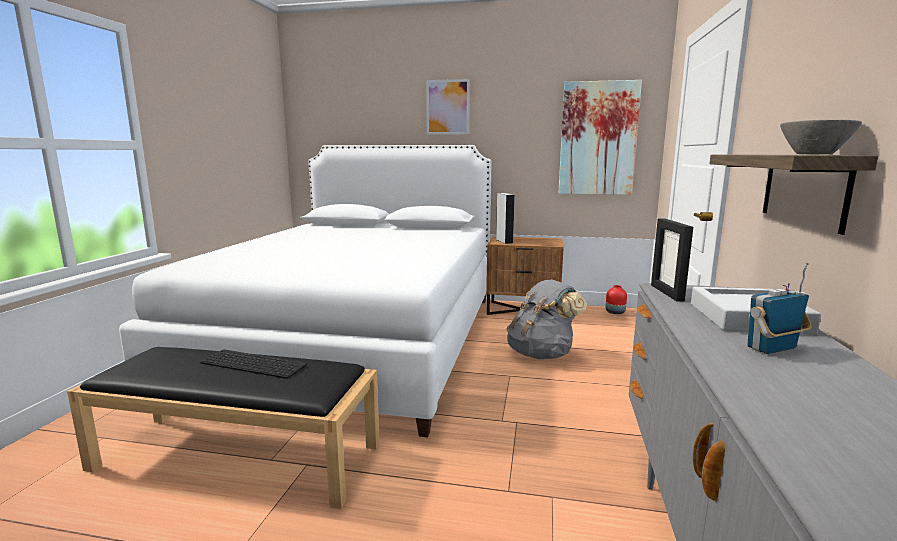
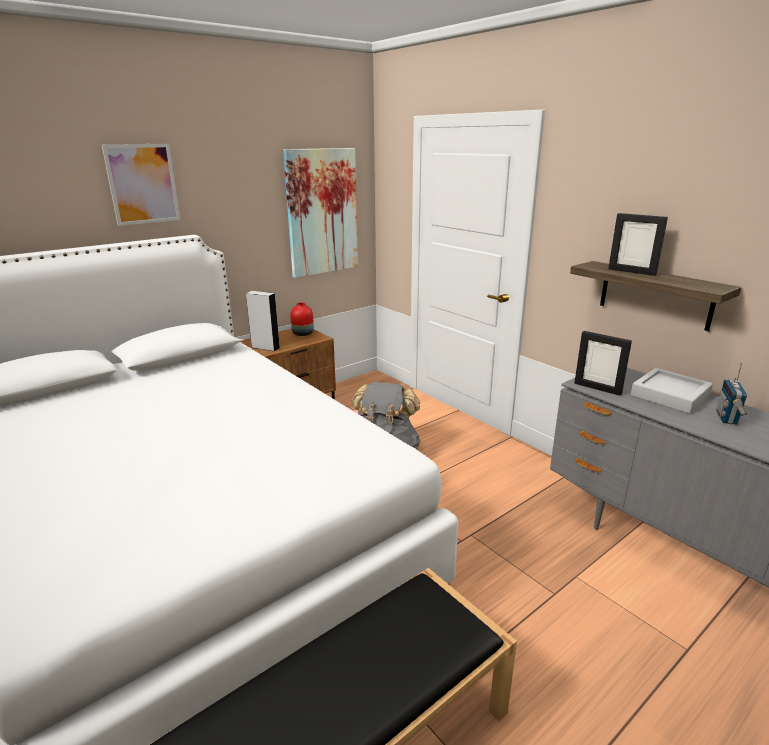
camera: 50 degrees left, 10 degrees up
(255, 363) = (345, 653): keyboard -> none
(615, 312) = (363, 383): red vase -> red vase (302, 333)
(766, 154) = (632, 271): none -> picture frame
(816, 154) = (699, 283): grey bowl -> none

